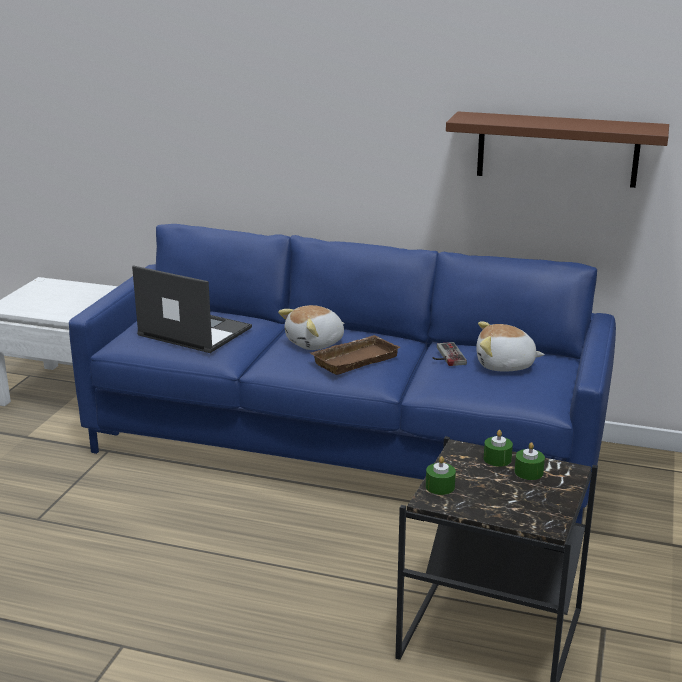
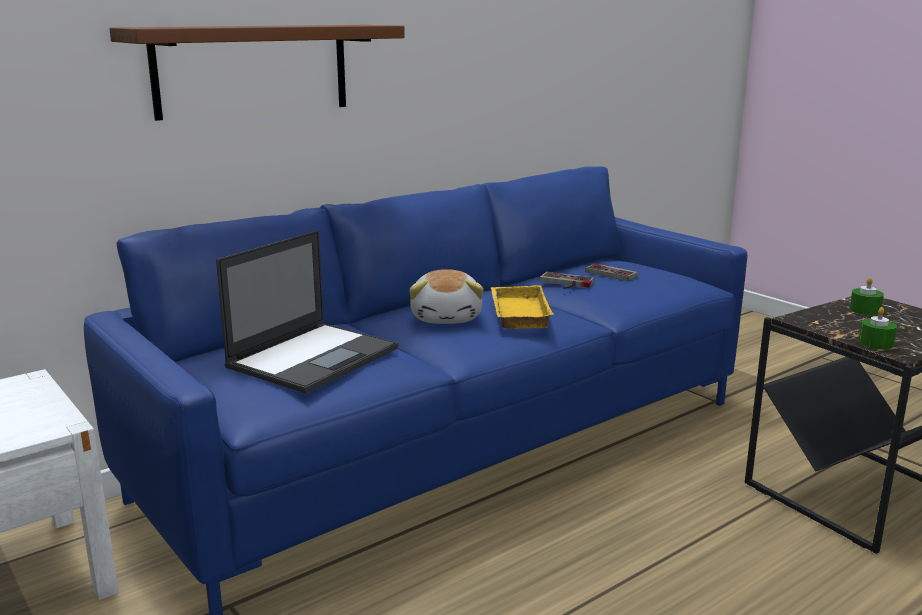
camera: 55 degrees left, 5 degrees down
(193, 331) = (314, 357): laptop -> laptop turned 150 degrees clockwise
(354, 359) = (517, 313): brown tray -> yellow tray
(497, 459) = (830, 313): green candle -> none
(505, 365) = (614, 273): plush toy -> game controller
(557, 149) = (549, 55): brown shelf -> brown shelf (253, 70)

